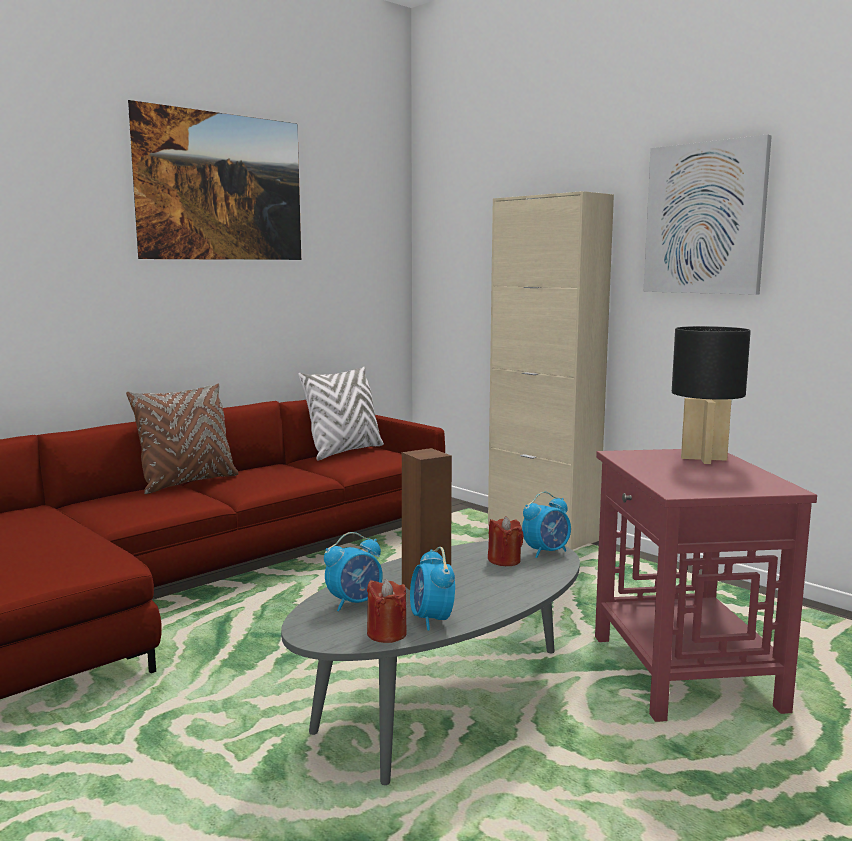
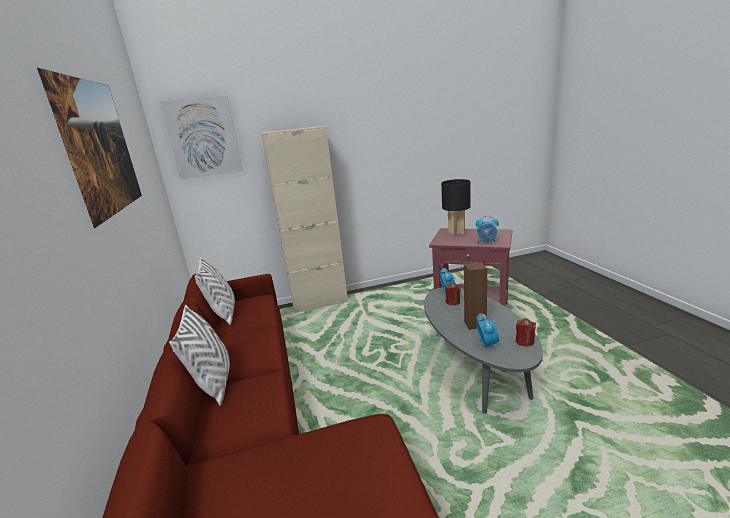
camera: 60 degrees left, 10 degrees up
(187, 483) = (213, 382): brown pillow -> white pillow
(431, 620) = (513, 329): alarm clock -> alarm clock (487, 241)
(705, 218) = (370, 134): picture -> picture (203, 137)

